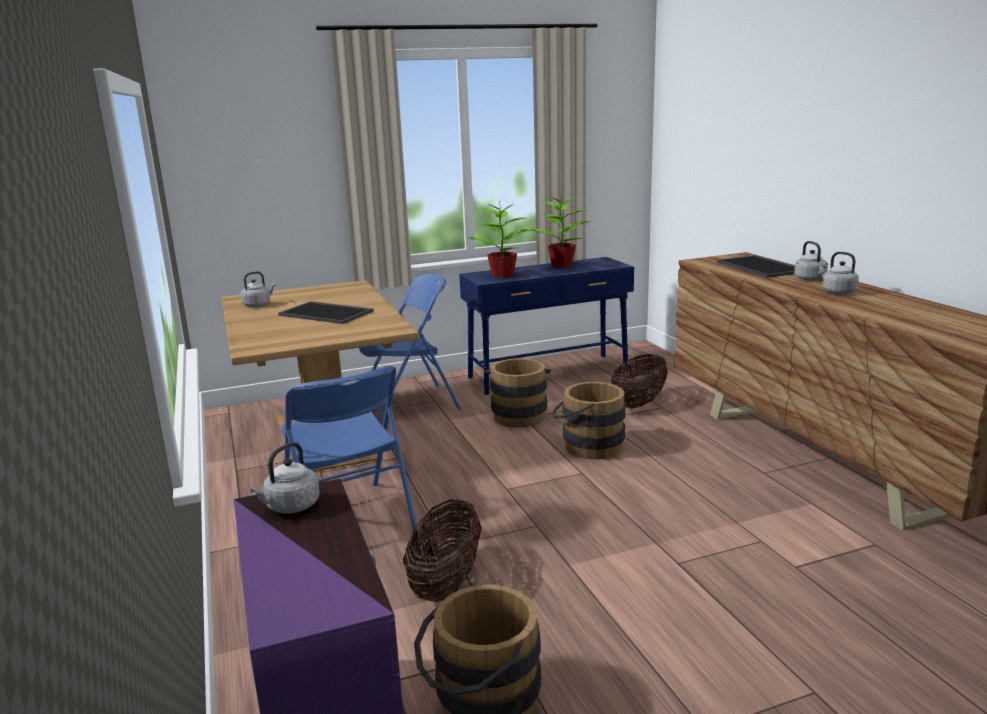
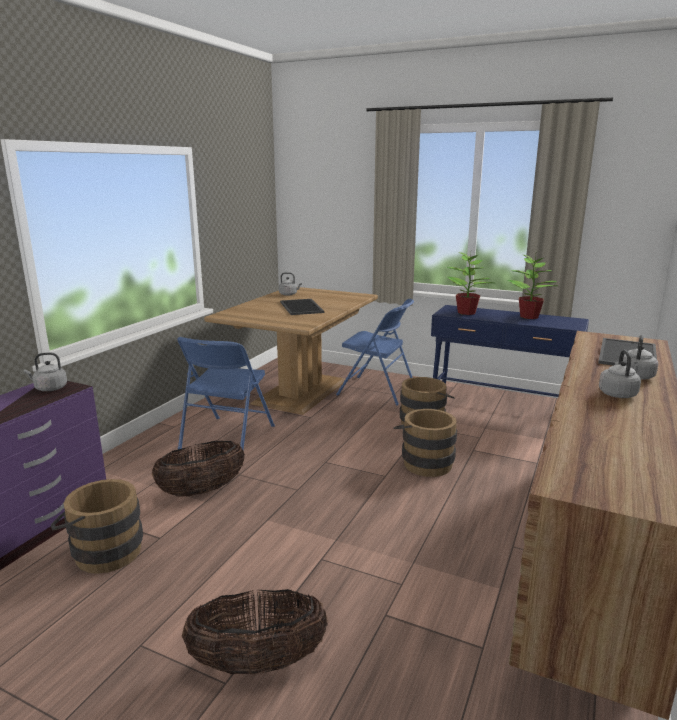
camera: 45 degrees right, 0 degrees up
(638, 403) = (524, 452): basket -> basket (258, 662)

